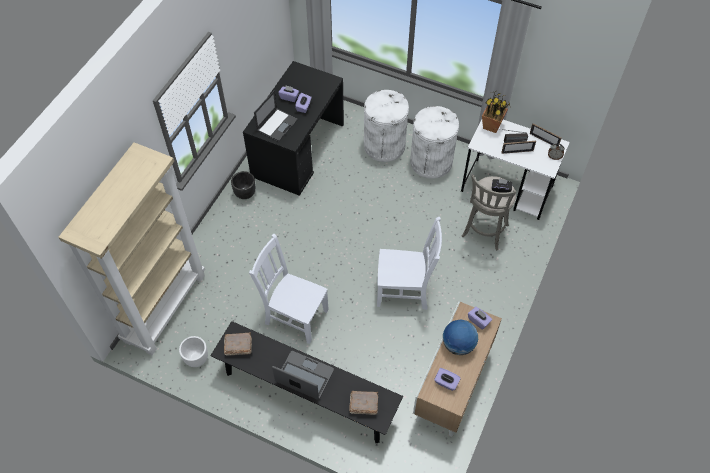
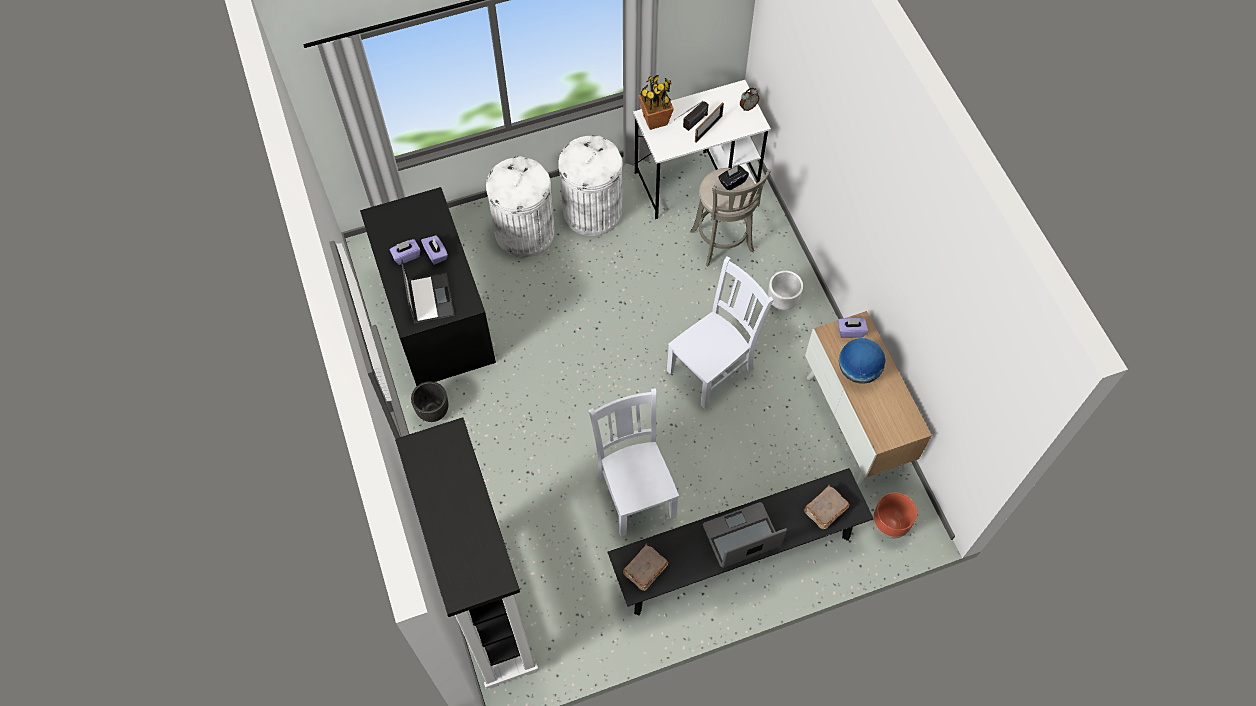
camera: 45 degrees left, 5 degrees up
(165, 307) = (489, 610): beige bookcase -> black bookcase
(197, 358) = (587, 629): white planter -> white planter (782, 300)
(294, 315) = (635, 492): white chair -> white chair turned 90 degrees clockwise
(408, 458) = (889, 525): none -> brown planter
(446, 382) = (886, 416): purple tissue box -> none
(543, 140) = (720, 96): picture frame -> none

